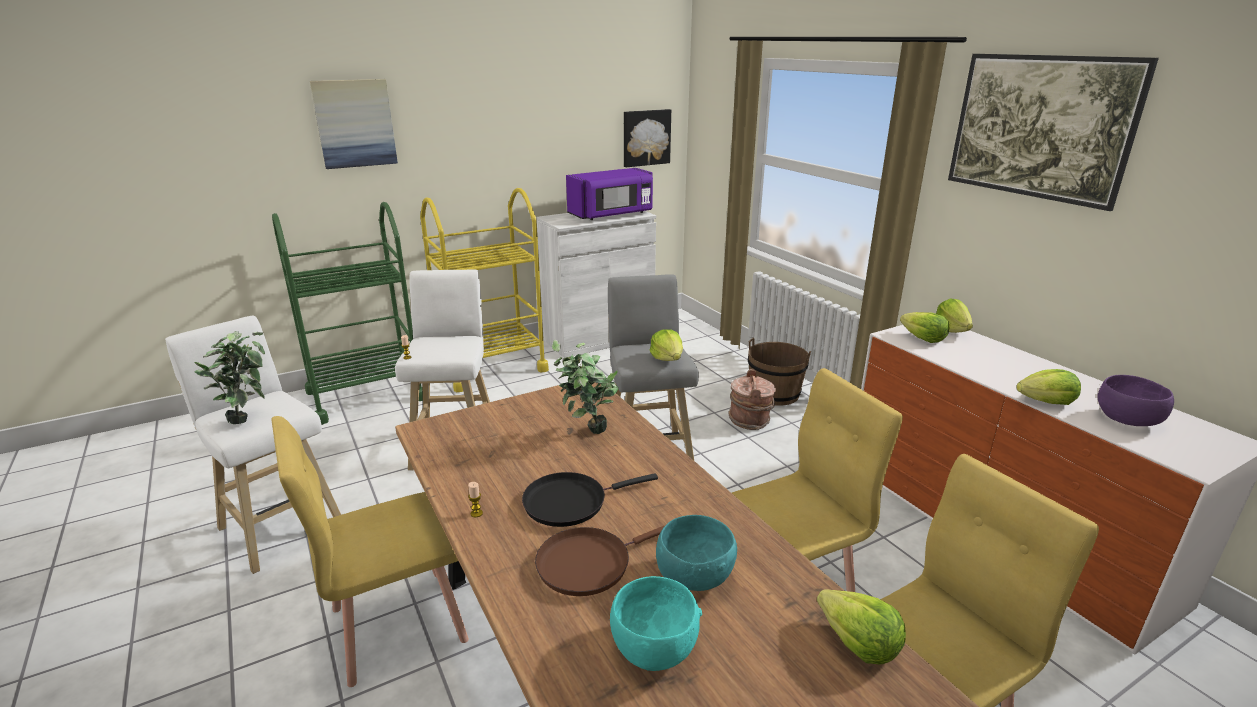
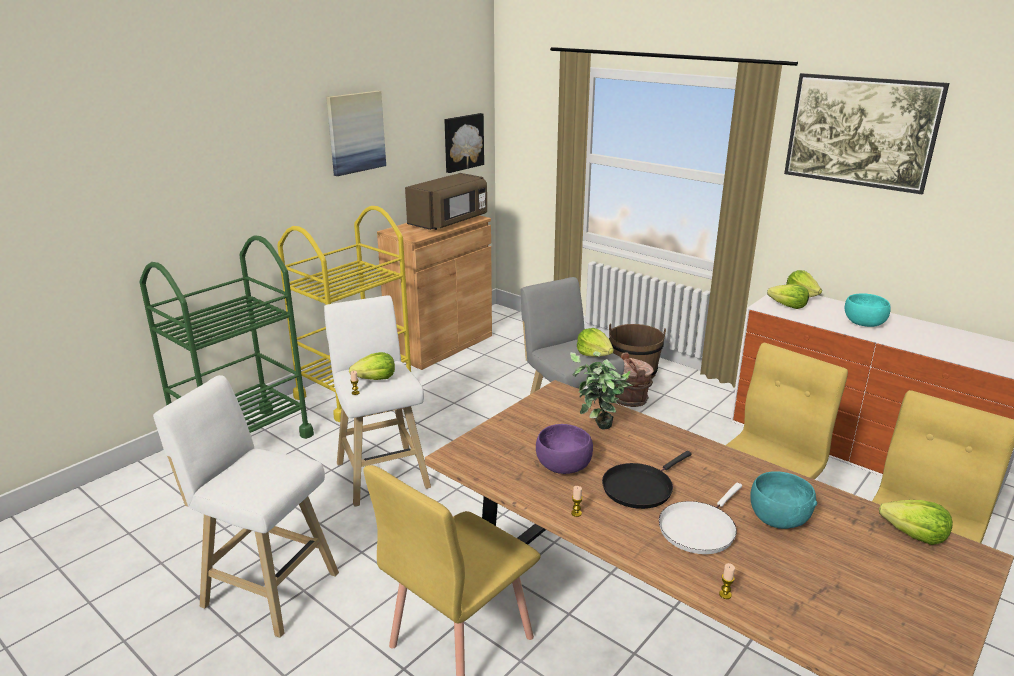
camera: 20 degrees left, 0 degrees up
(247, 417) = (258, 479): potted plant -> none
(355, 123) = (210, 155): picture -> picture (356, 132)
(542, 648) = (725, 594): none -> candle
(589, 563) = (698, 528): brown frying pan -> white frying pan
(599, 338) = (440, 345): white cabinet -> brown cabinet
(612, 215) = (449, 222): purple microwave -> brown microwave
(654, 648) = (797, 573): turquoise bowl -> turquoise bowl (864, 324)
(1046, 402) = (906, 343): lettuce -> lettuce (375, 379)
(1128, 420) = (962, 347): purple bowl -> purple bowl (564, 466)

